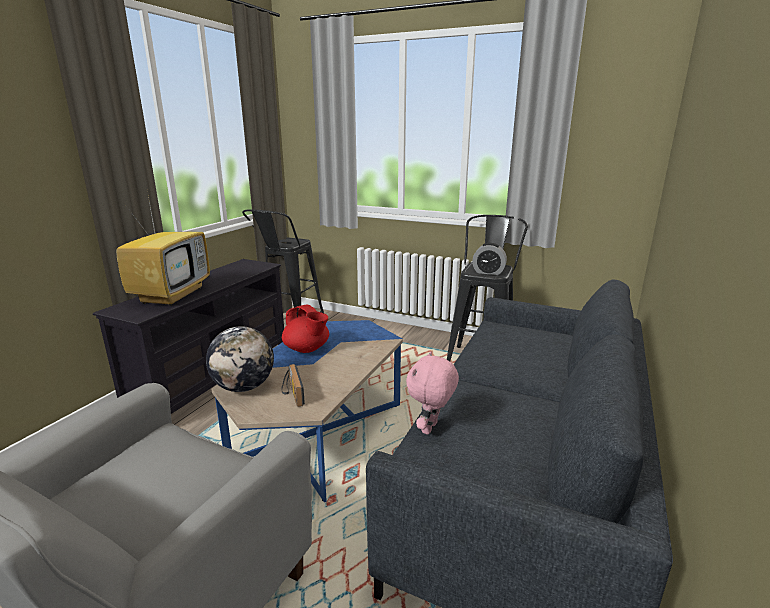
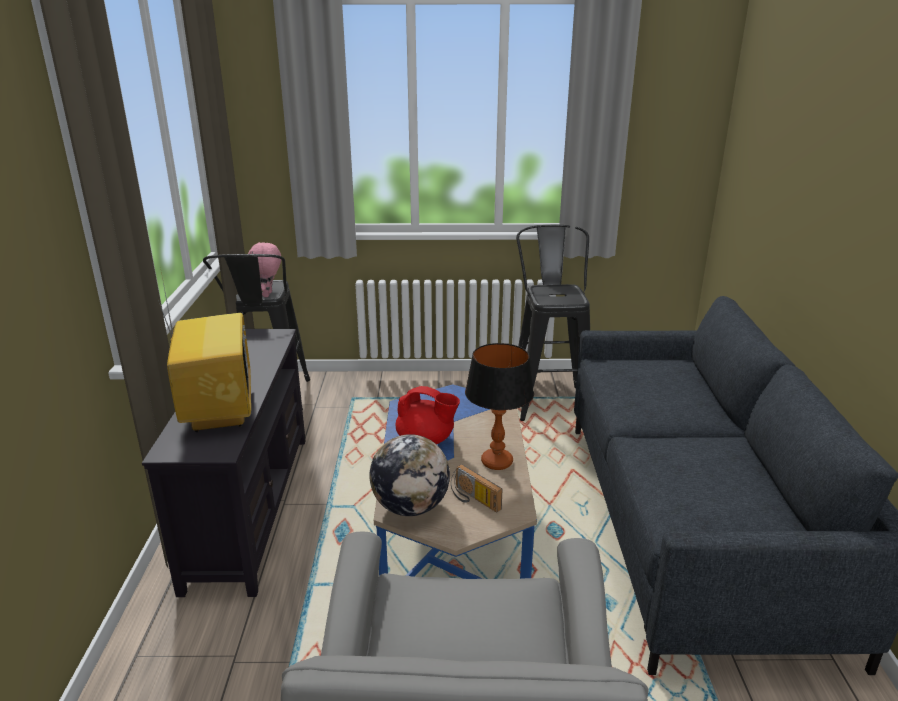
camera: 25 degrees left, 5 degrees up
(339, 374) = (496, 462): none -> table lamp
(431, 429) = (661, 496): pink plush toy -> pink plush toy (268, 294)
(488, 272) = (564, 299): alarm clock -> none

